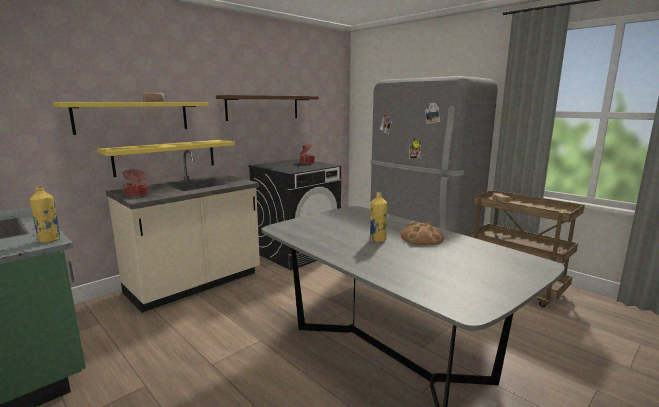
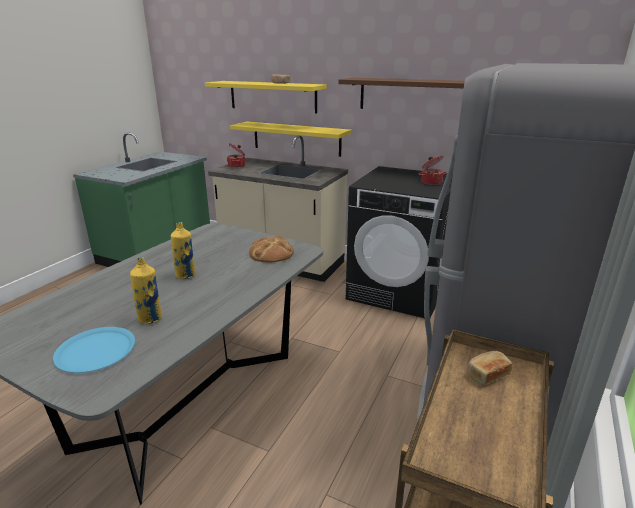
camera: 70 degrees right, 10 degrees up
(49, 240) = (129, 177): yellow bottle -> yellow bottle (150, 319)
(422, 238) = (197, 300): bread -> bread (271, 253)
(493, 266) = (96, 350): none -> blue plate

